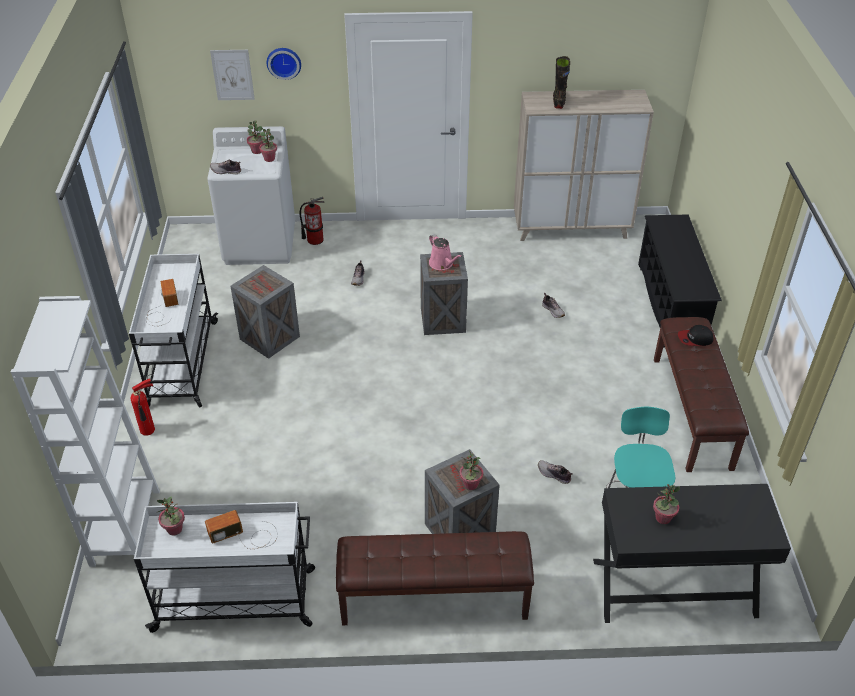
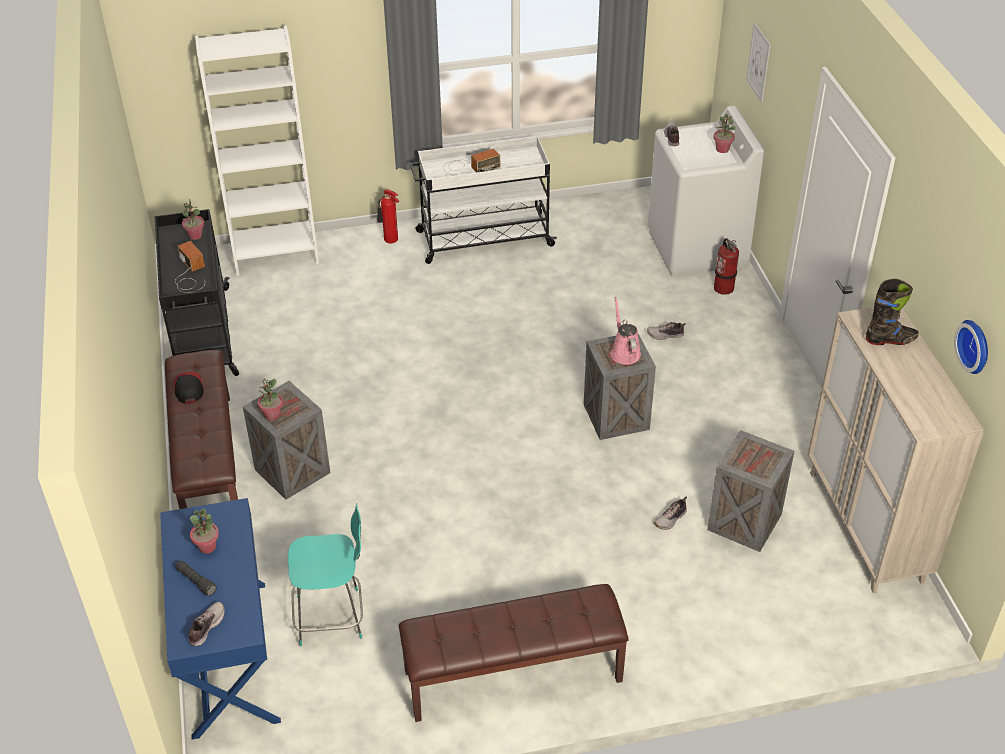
camera: 80 degrees right, 0 degrees up
(237, 600) = (203, 336): white cart -> black cart
(269, 159) = (711, 161): potted plant -> none
(269, 337) = (541, 287): crate -> crate (746, 521)
(284, 62) = (783, 81): wall clock -> wall clock (976, 346)
(442, 264) = (624, 351): pink watering can -> pink watering can turned 120 degrees clockwise
(554, 475) = (380, 541): shoe -> shoe (206, 627)
(671, 303) = (735, 650): black shoe rack -> none
(674, 588) = (228, 657): black desk -> blue desk
(695, 339) = (569, 616): cap -> cap (188, 389)
(703, 526) = (196, 581): none -> black flashlight

